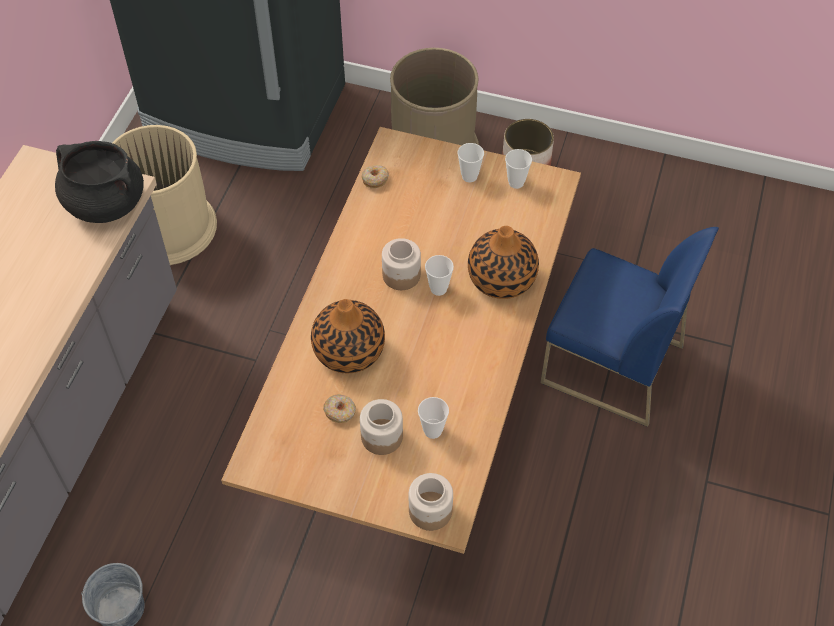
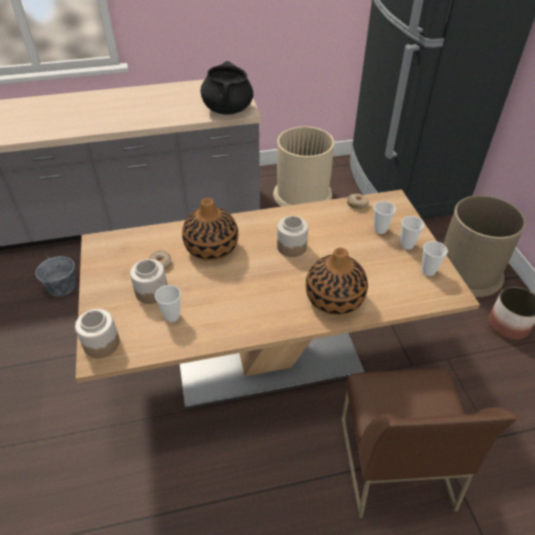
camera: 60 degrees right, 10 degrees down
(438, 289) = (296, 269): cup -> cup (380, 230)
(610, 364) = (394, 461): blue chair -> brown chair

